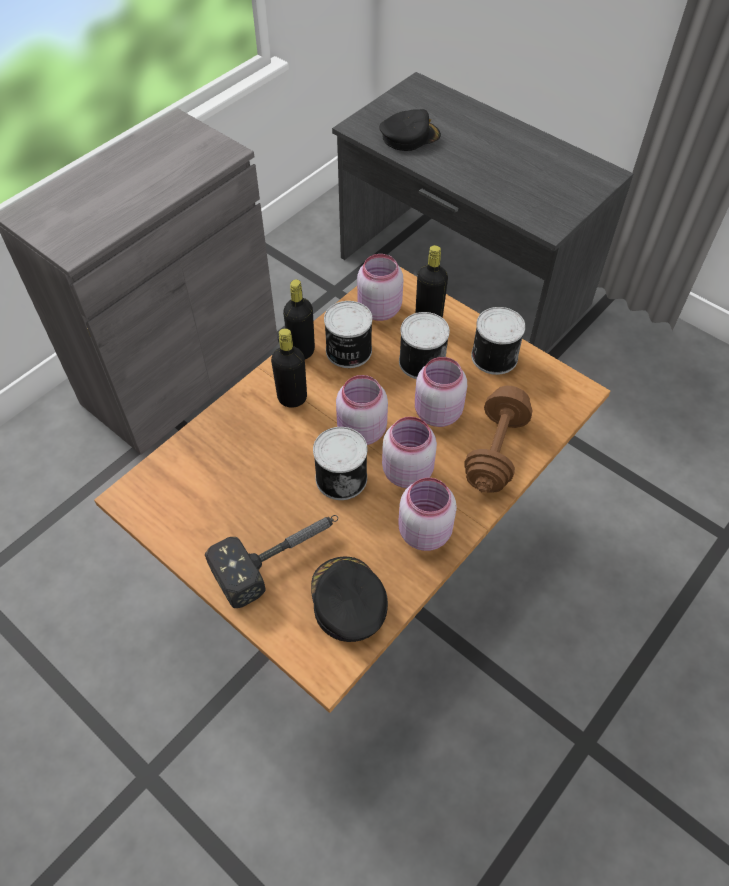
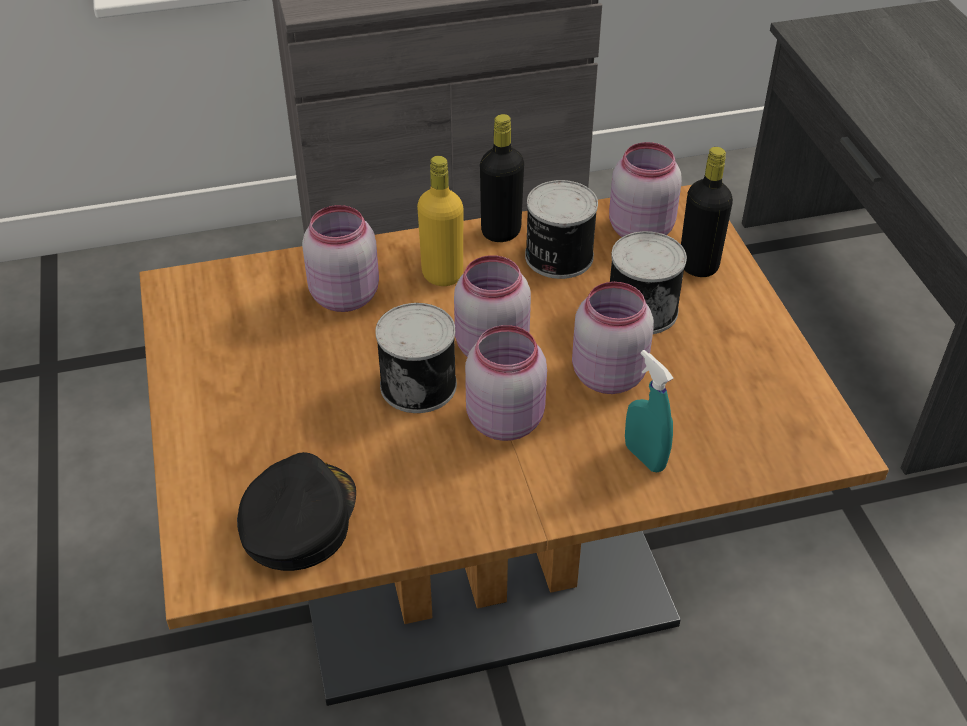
camera: 35 degrees right, 10 degrees down
(281, 556) = (270, 429): hammer -> none
(292, 398) = (442, 275): black bottle -> yellow bottle
(409, 136) = (870, 65): black cap -> none
(423, 531) = (461, 495): pink jar -> pink jar (344, 294)
(493, 356) = (747, 347): can -> none
(495, 451) = (644, 457): brown dumbbell -> turquoise spray bottle

